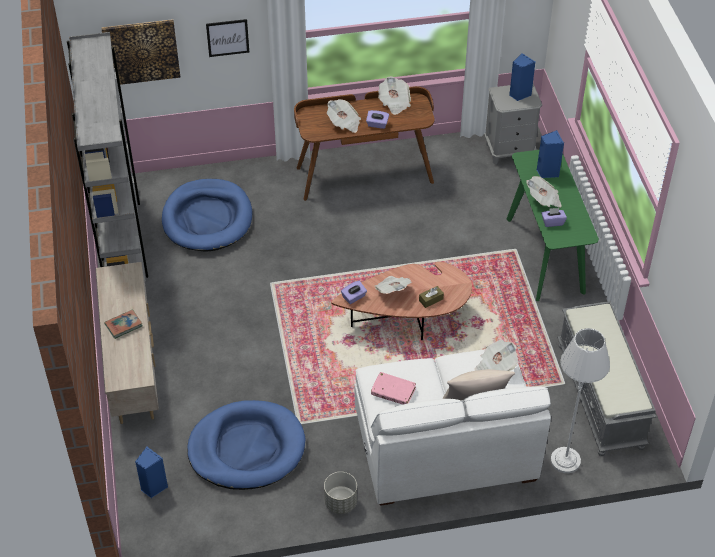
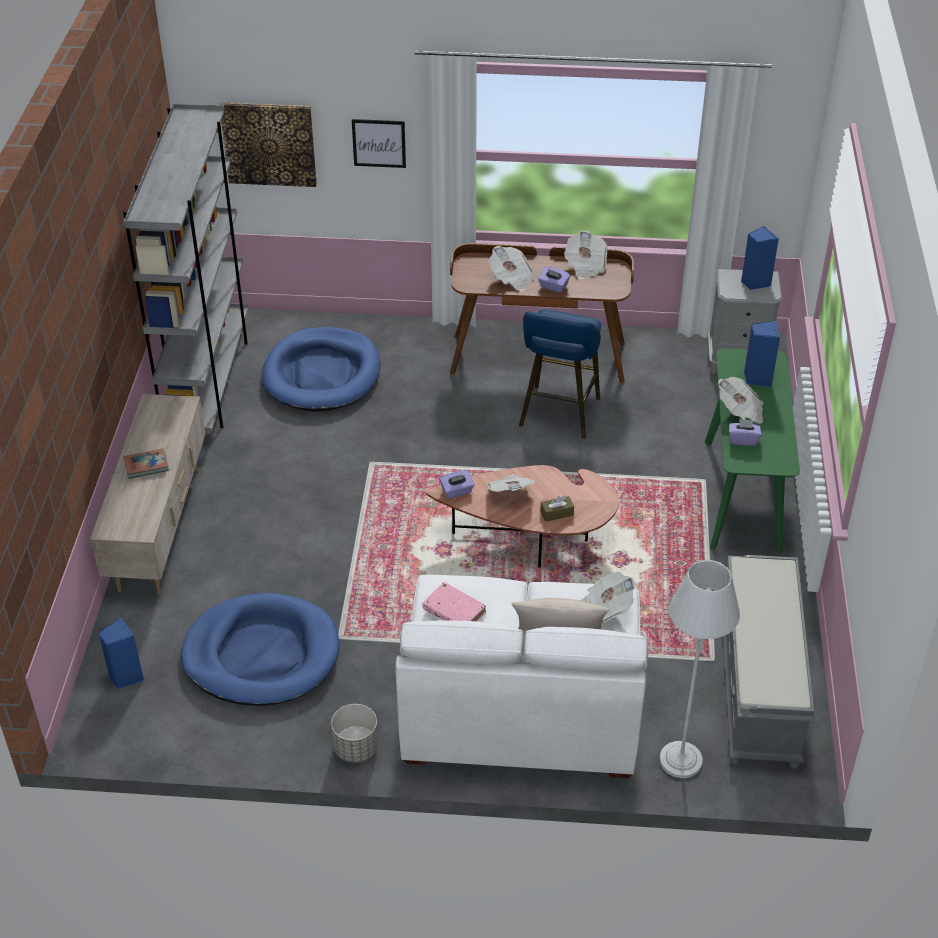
camera: 15 degrees right, 5 degrees down
(395, 218) = (558, 415): none -> blue stool

